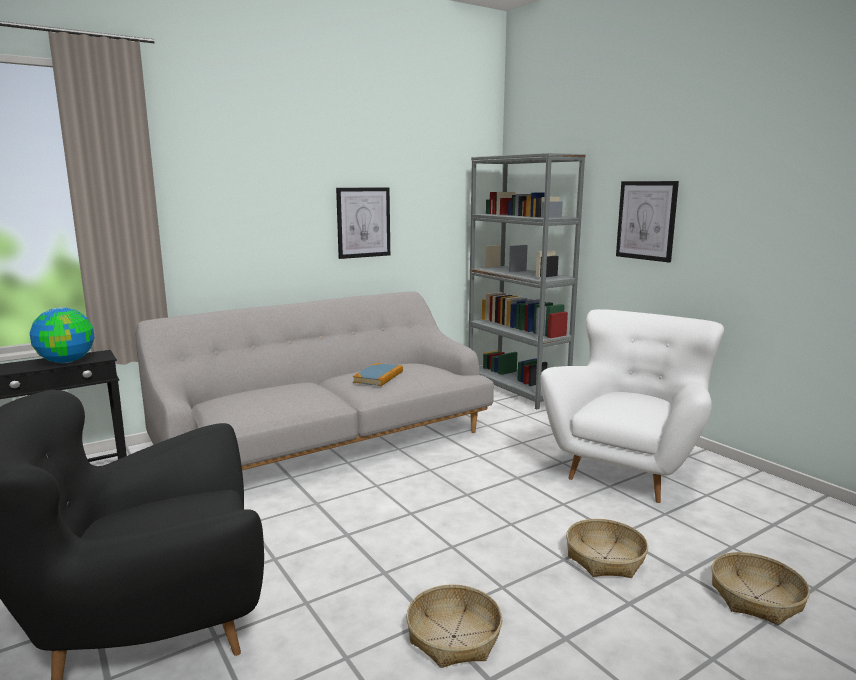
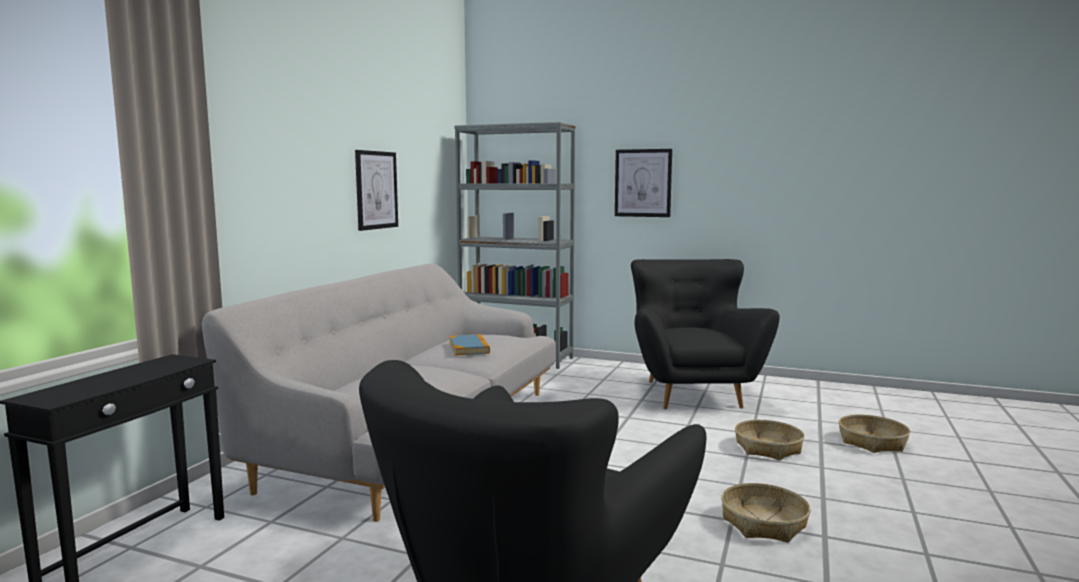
camera: 35 degrees left, 5 degrees down
(67, 361) = (149, 371): globe -> none
(629, 469) = (691, 393): white armchair -> black armchair

